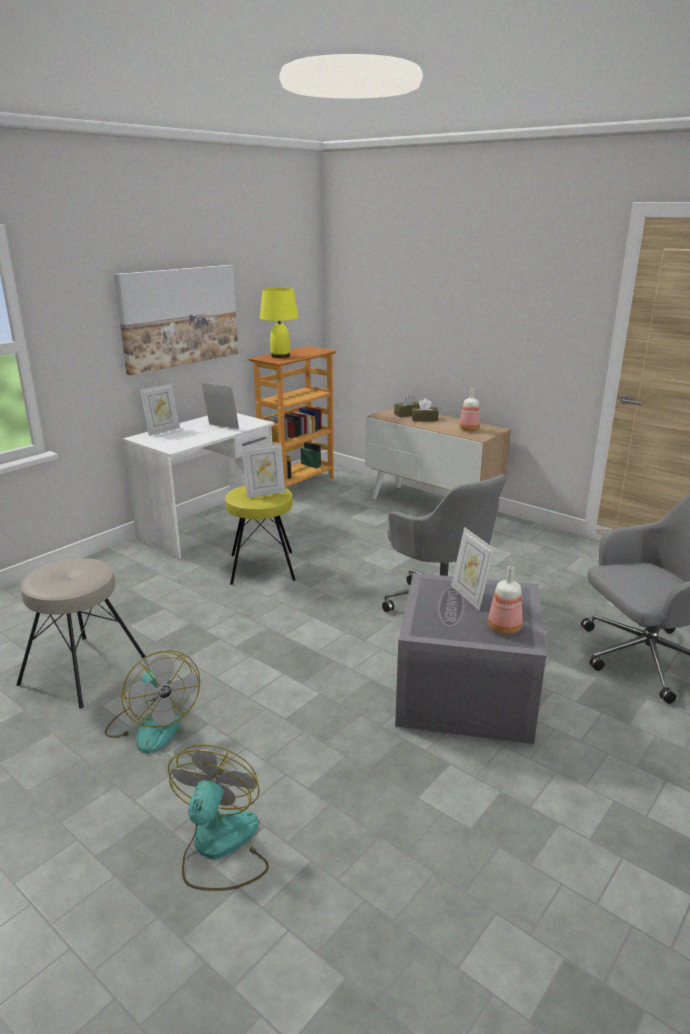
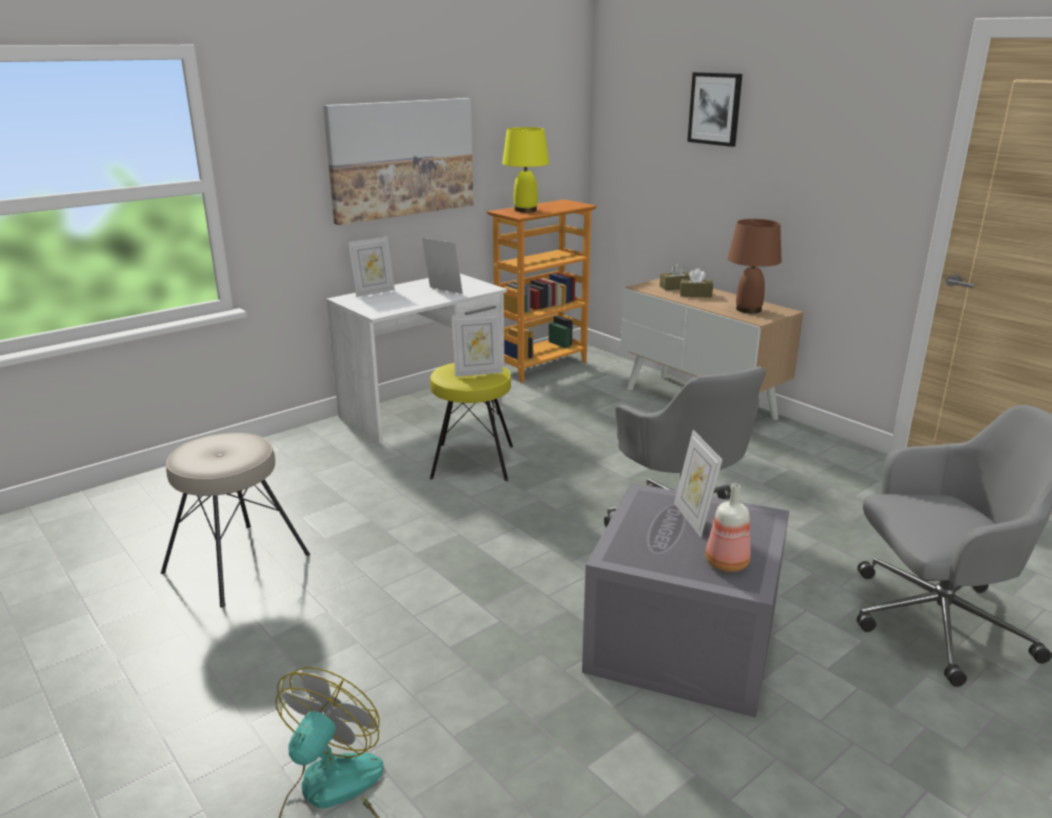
camera: 10 degrees right, 0 degrees up
(153, 725) = (295, 636): fan -> none
(431, 270) = (715, 109): none -> picture
(468, 429) = (748, 309): bottle -> brown table lamp

